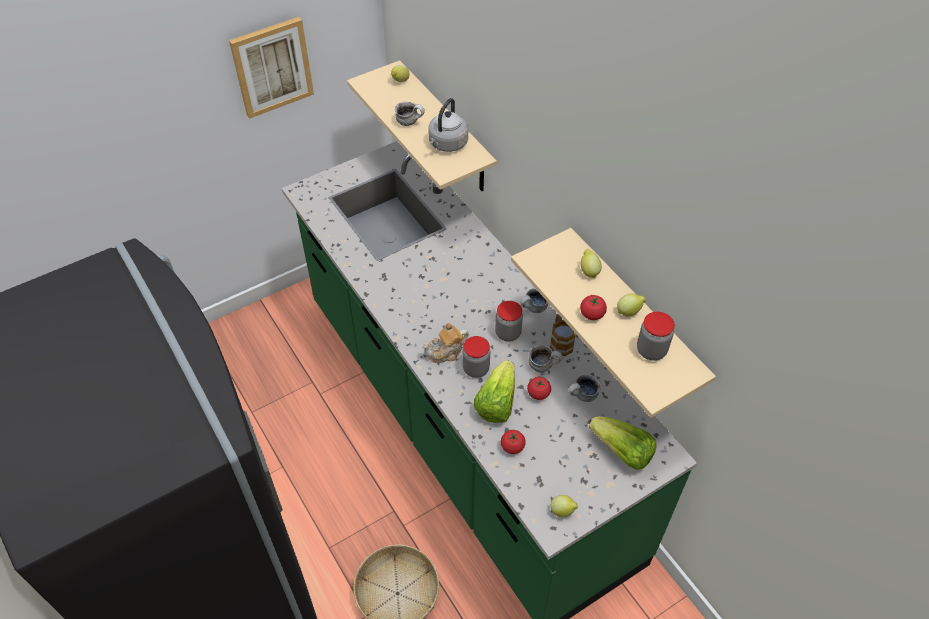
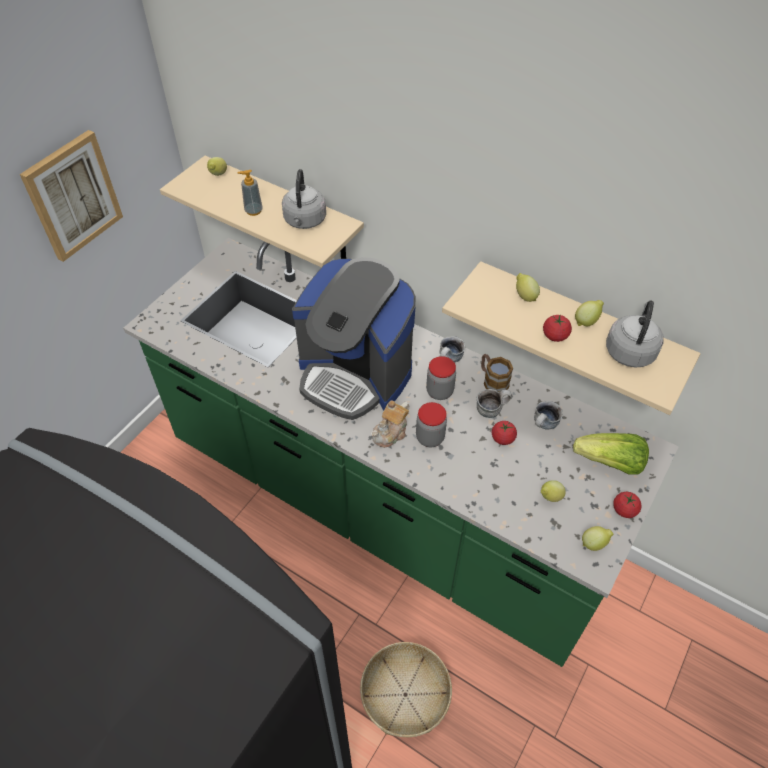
camera: 25 degrees left, 0 degrees up
(410, 122) = (253, 211): mug -> soap dispenser
(444, 292) = (355, 374): none -> coffee machine
(496, 402) = (469, 463): lettuce -> none
(512, 447) = (510, 500): tomato -> tomato (624, 510)
(548, 458) = (549, 497): none -> lemon
(651, 350) = (630, 350): jar -> grey kettle

